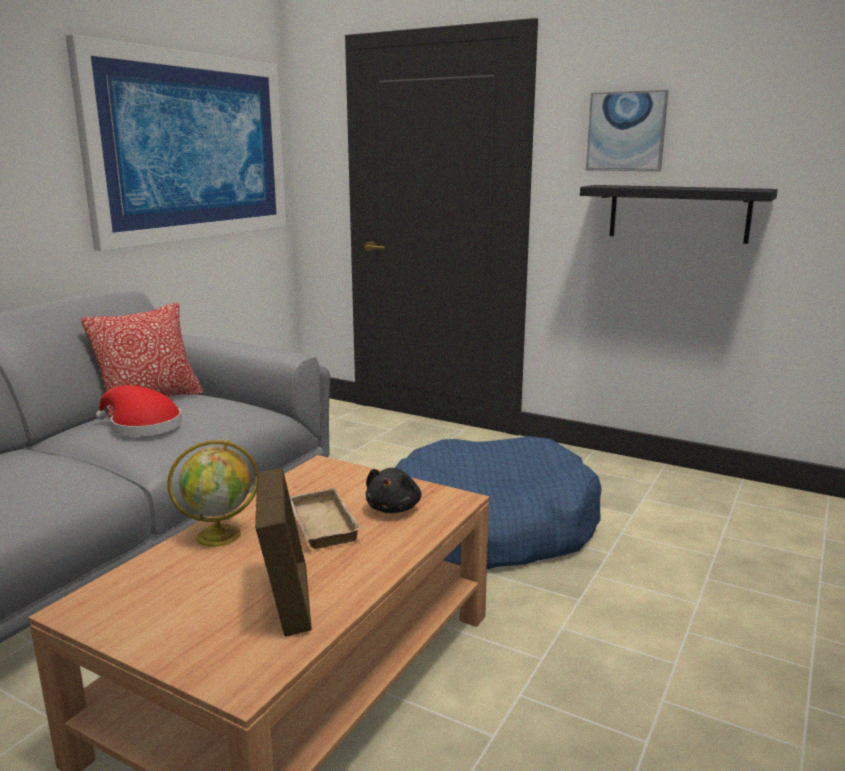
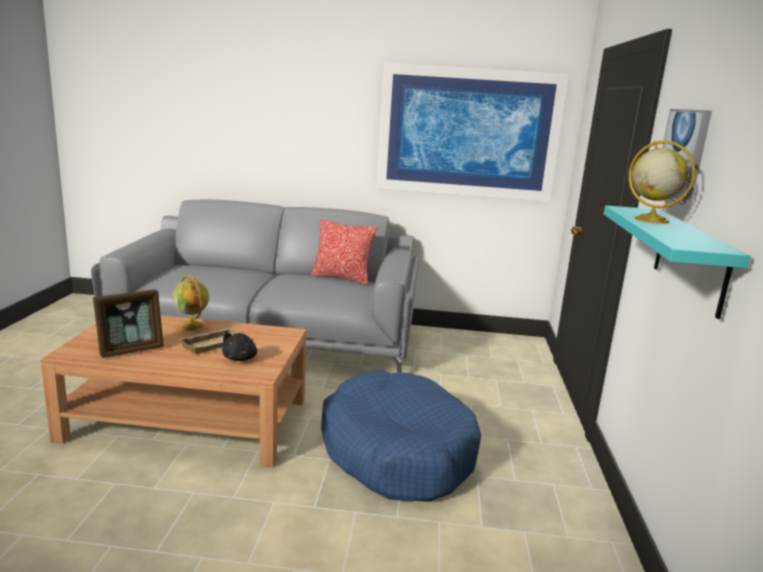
camera: 65 degrees right, 0 degrees up
(142, 426) = (299, 282): red hat -> none
(394, 508) = (241, 358): black plush toy -> black plush toy turned 60 degrees counterclockwise
(653, 187) = (650, 220): none -> globe
(678, 213) = (690, 259): black shelf -> turquoise shelf

